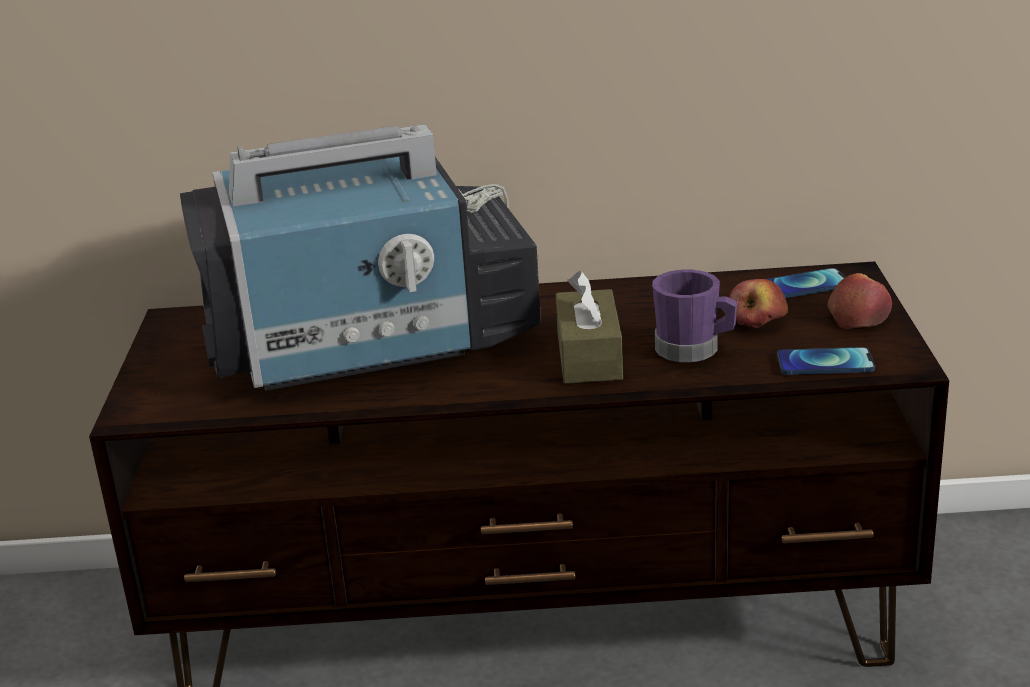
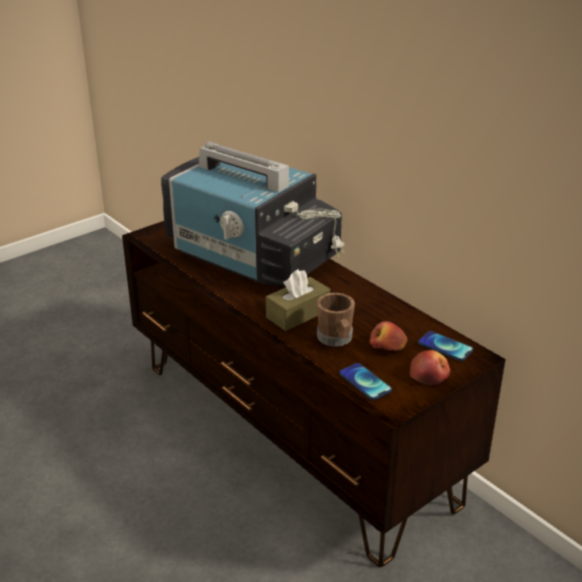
camera: 50 degrees right, 5 degrees up
(694, 349) = (336, 339): purple mug -> brown mug

